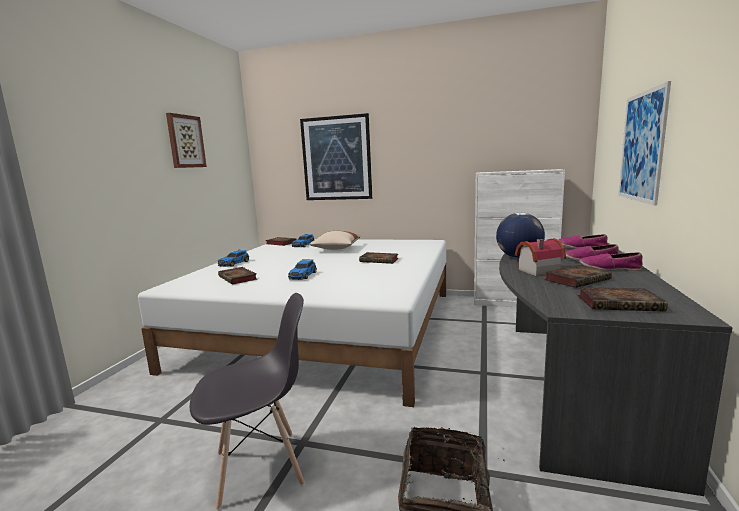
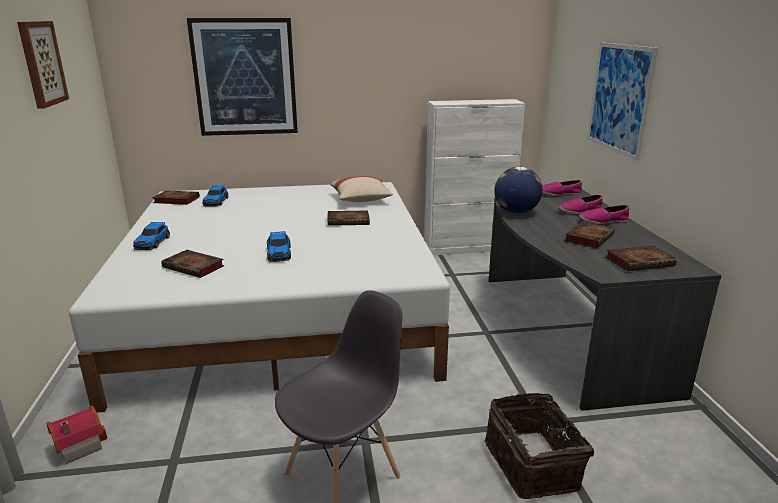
camera: 25 degrees left, 10 degrees up
(336, 249) = (270, 206): beige pillow -> beige pillow (361, 200)
(536, 270) = (546, 229): toy house -> toy house (77, 446)

